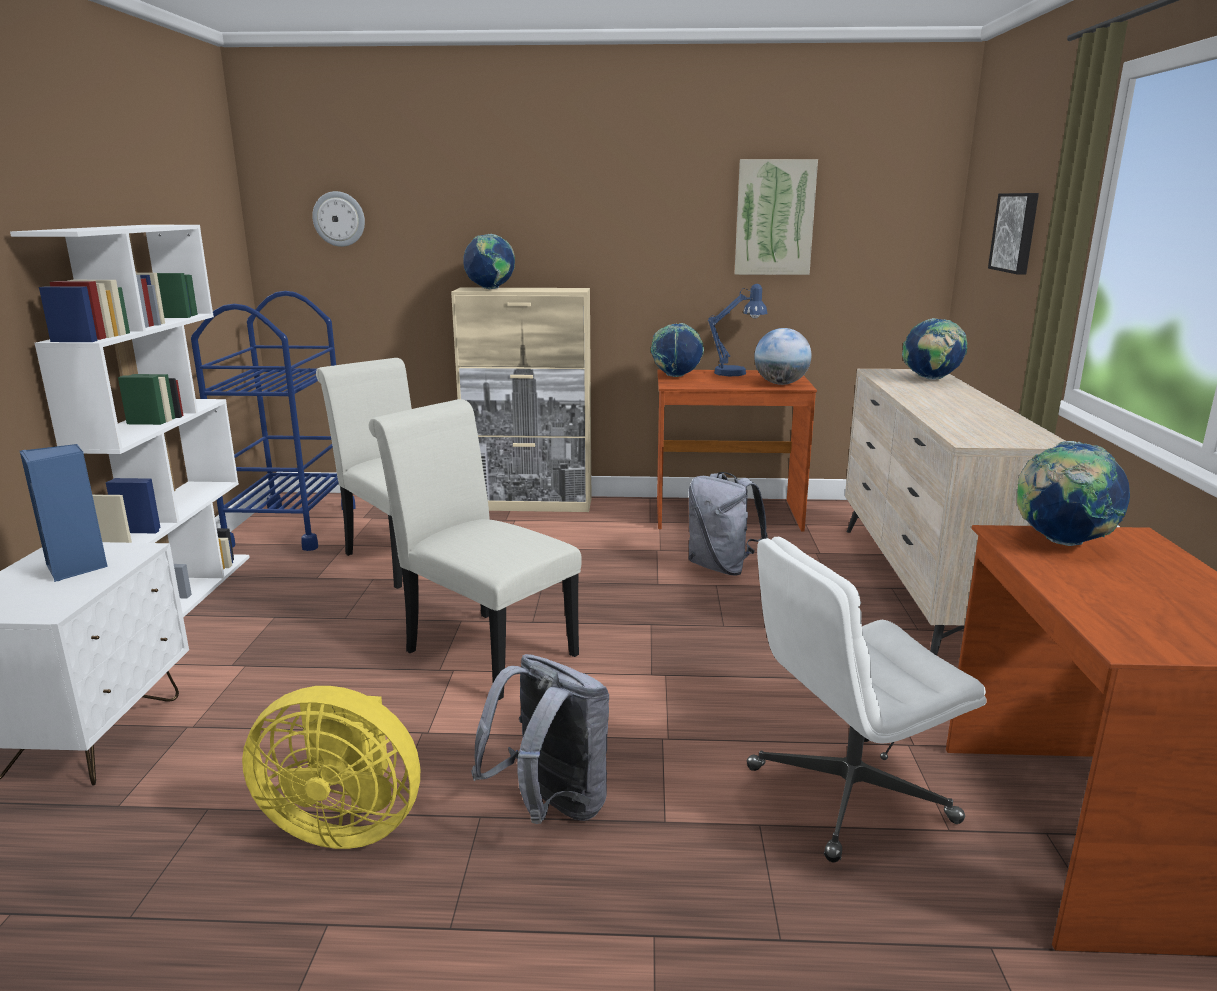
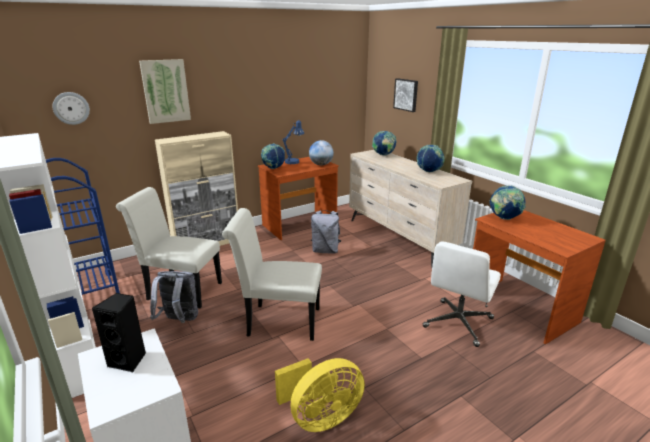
camera: 35 degrees left, 5 degrees up
(77, 568) = (129, 360): blue speaker -> black speaker
(491, 289) = (177, 139): globe -> globe (429, 172)
(550, 807) = (382, 371): grey backpack -> grey backpack (179, 320)
(774, 218) = (300, 89): picture -> picture (165, 91)

